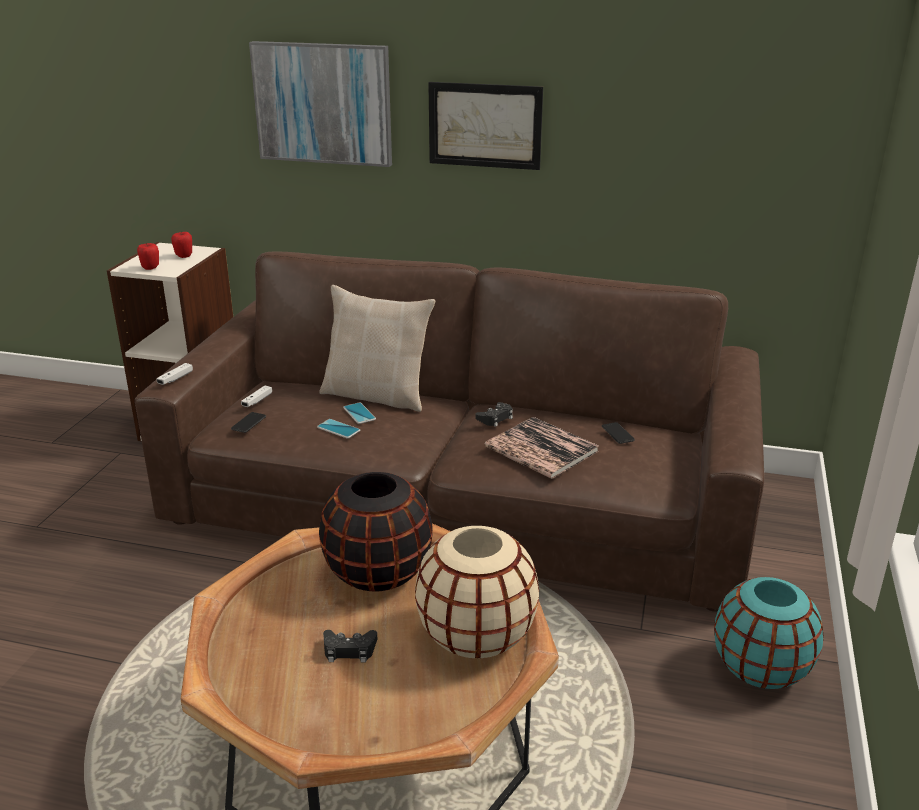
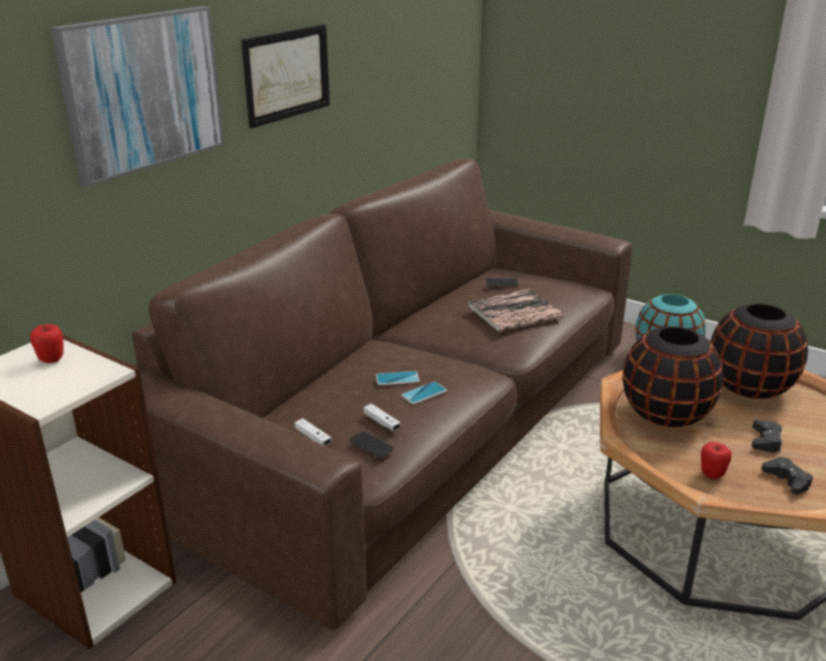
camera: 70 degrees left, 0 degrees up
(150, 268) = (71, 386): apple -> apple (712, 474)
(175, 379) = (310, 450): white game controller -> white game controller (381, 422)
(377, 395) = (346, 370): beige pillow -> none
(476, 636) = (749, 387): beige vase -> black vase
(495, 418) = (439, 323): black game controller -> black game controller (787, 480)

